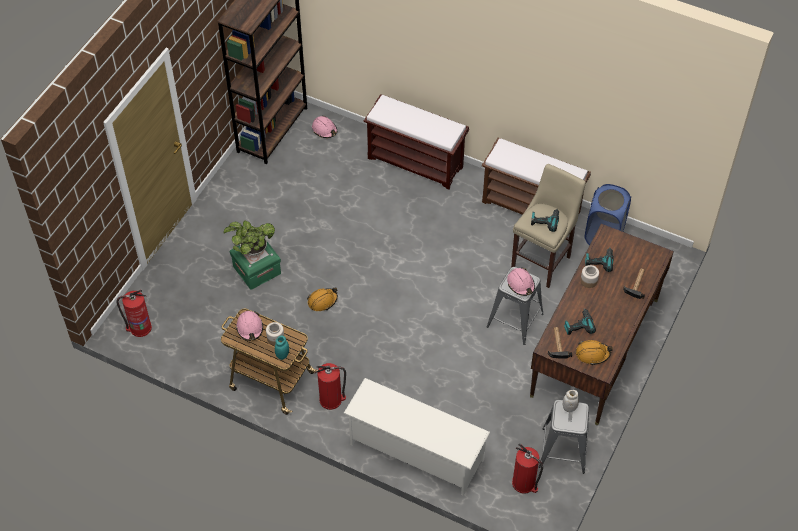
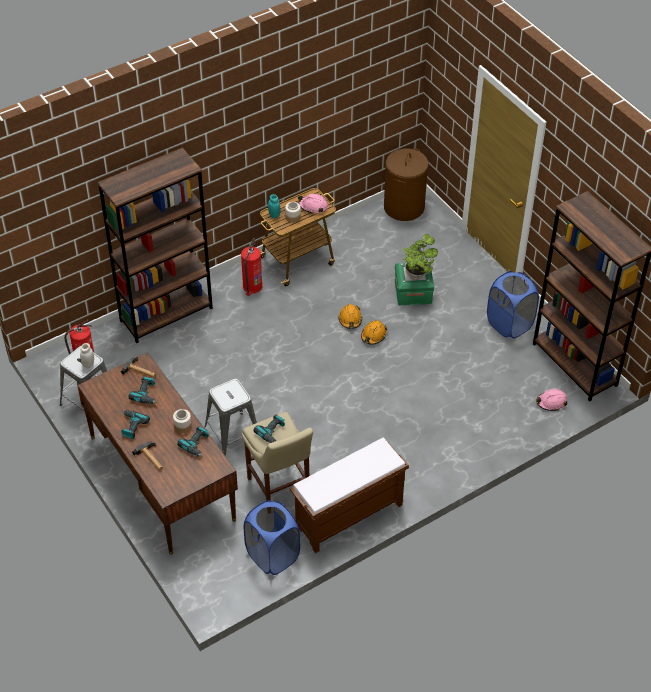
camera: 120 degrees right, 5 degrees down
(140, 328) = (404, 207): fire extinguisher -> brown laundry basket
(252, 187) = (509, 324): none -> blue laundry basket
(415, 452) = (166, 314): white shoe rack -> brown bookcase
(416, 162) = (464, 453): brown bench -> none
(521, 284) = (227, 394): pink hard hat -> none
(592, 354) = (112, 388): orange hard hat -> orange hard hat (373, 335)
(618, 316) = (132, 426): none -> power drill

